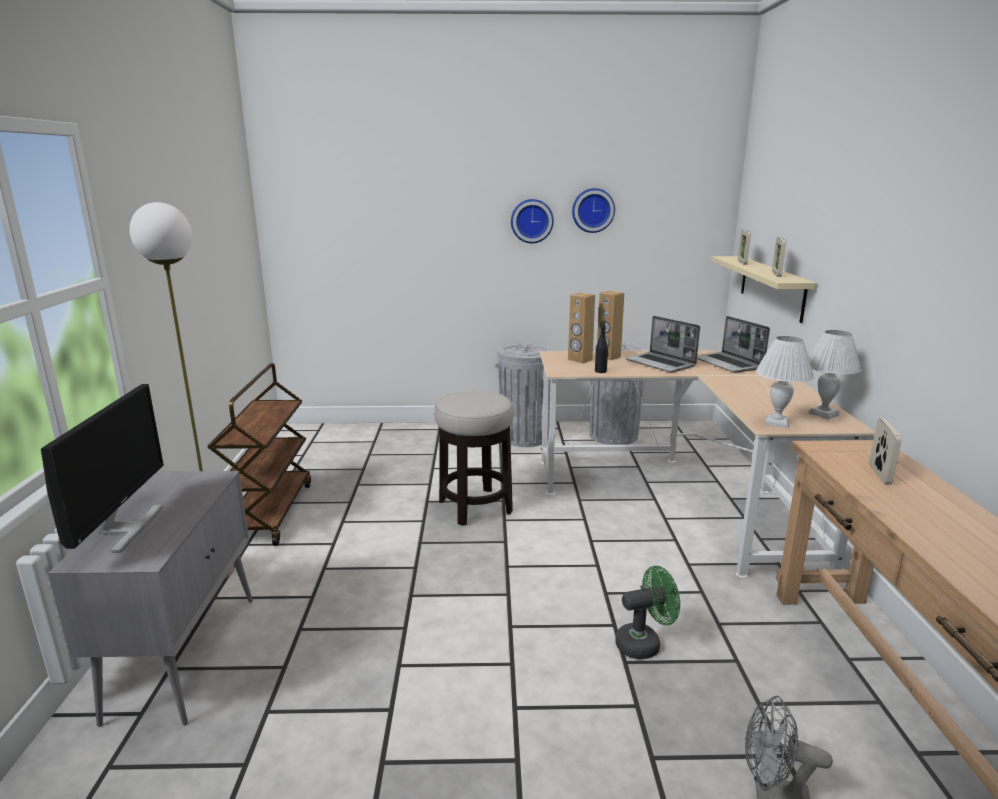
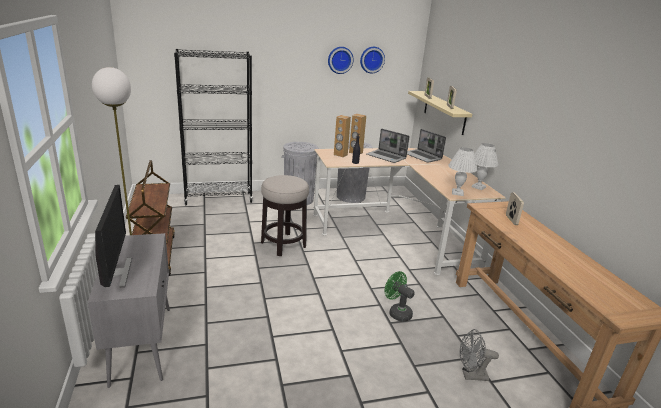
camera: 15 degrees left, 5 degrees up
(400, 432) = (219, 199): none -> black bookcase
(531, 221) = (303, 65): wall clock -> wall clock (371, 59)
(644, 643) = (397, 312): green fan -> green fan turned 105 degrees counterclockwise

